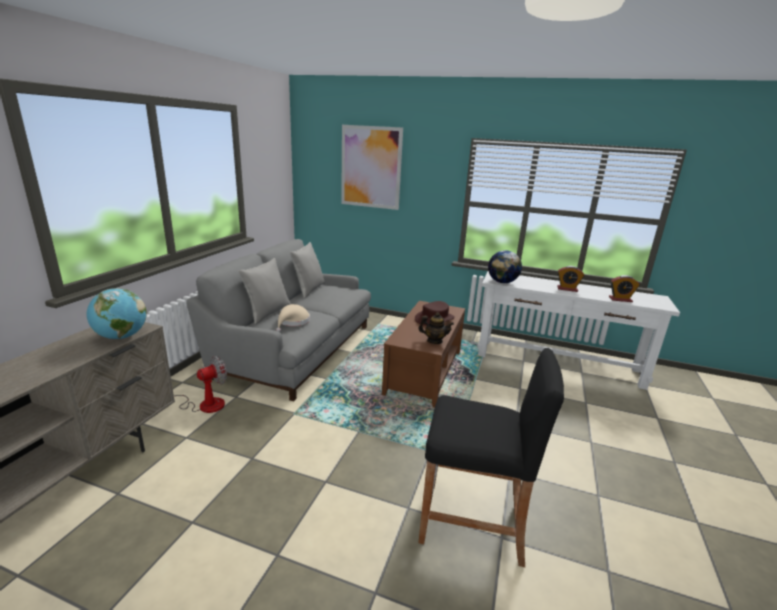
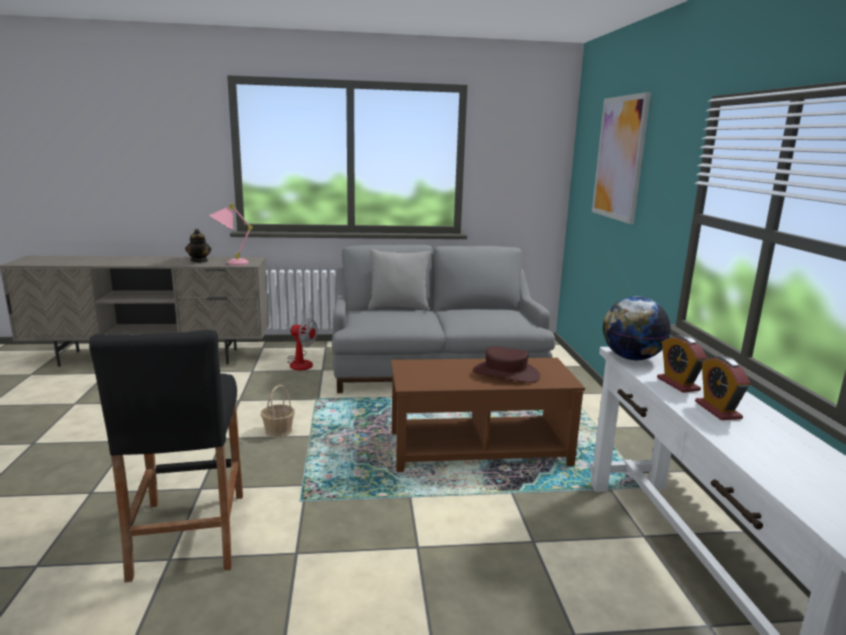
camera: 65 degrees right, 5 degrees down
(121, 337) = (229, 263): globe -> pink table lamp
(292, 322) = (387, 317): beige hat -> none
(308, 290) = (485, 308): grey pillow -> none
(338, 446) = (278, 431): none -> basket
(434, 341) = (432, 382): teapot -> teapot (199, 261)
(620, 299) = (773, 470): alarm clock -> alarm clock (678, 384)

